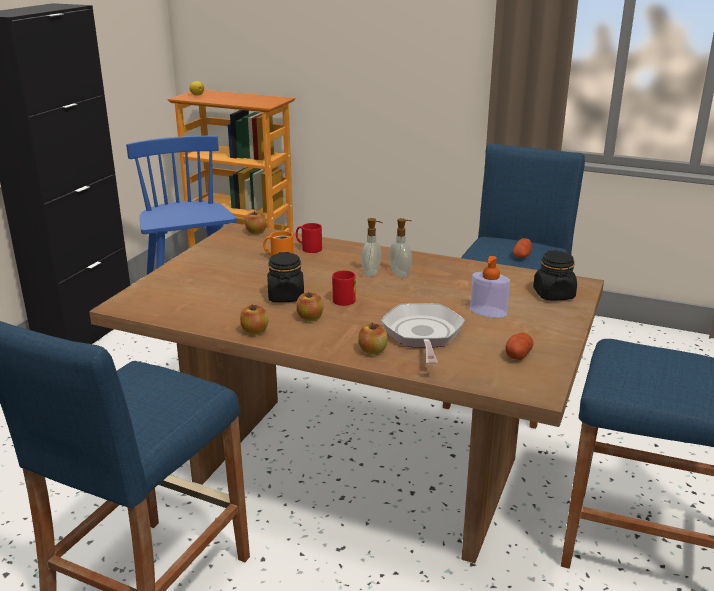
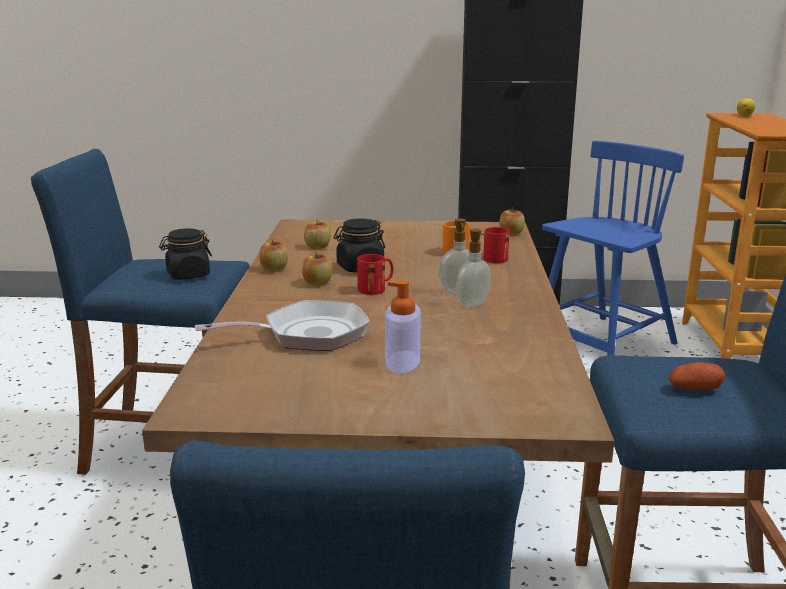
camera: 70 degrees right, 5 degrees down
(372, 351) = (257, 317): apple -> apple (317, 247)
(518, 354) = (286, 391): potato -> none
(554, 295) = (503, 401): black jar -> black jar (188, 275)

